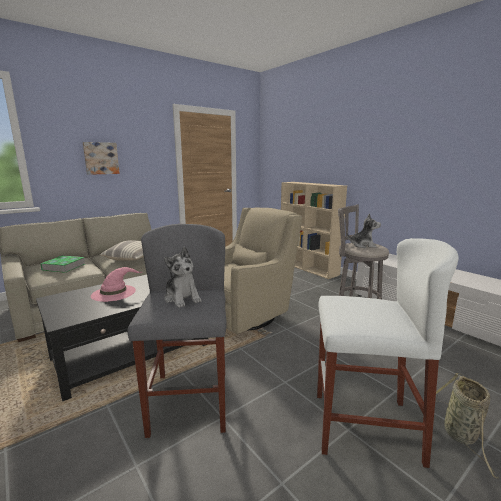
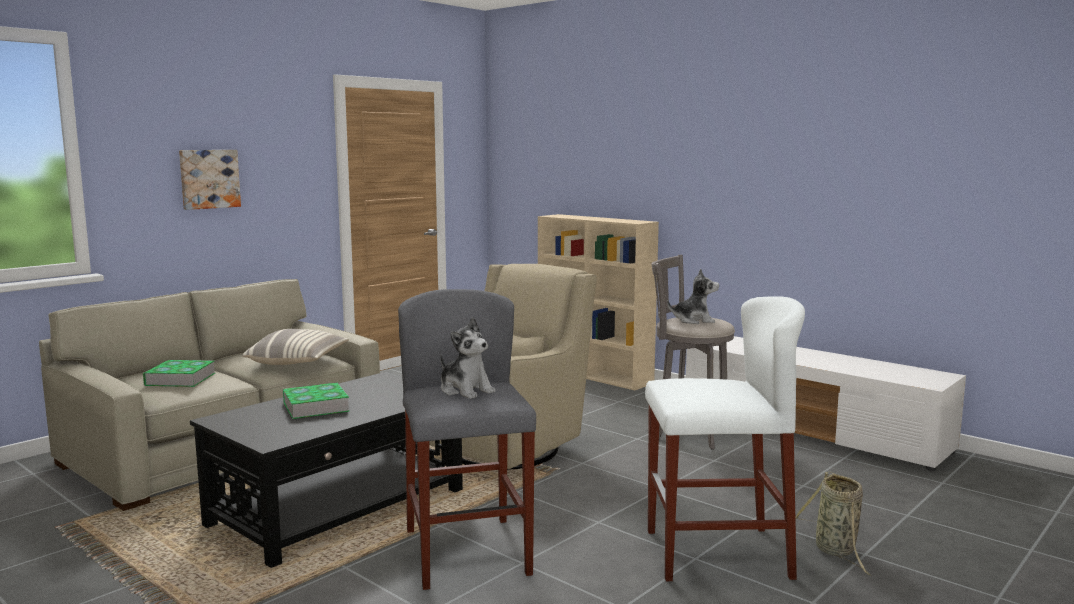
camera: 10 degrees left, 5 degrees down
(114, 292) = (316, 406): pink hat -> book

